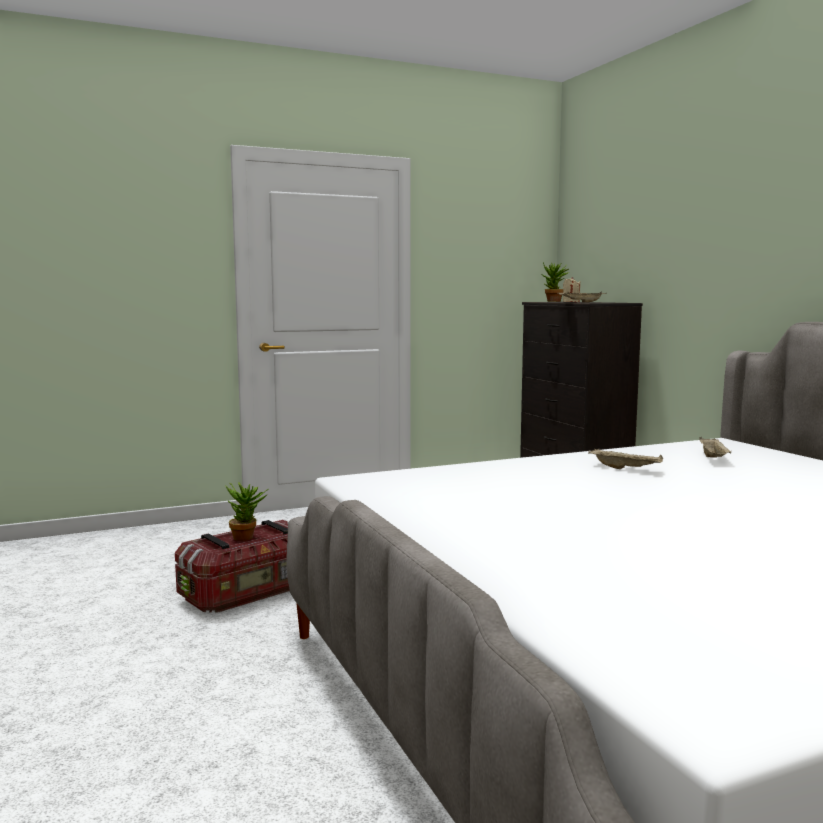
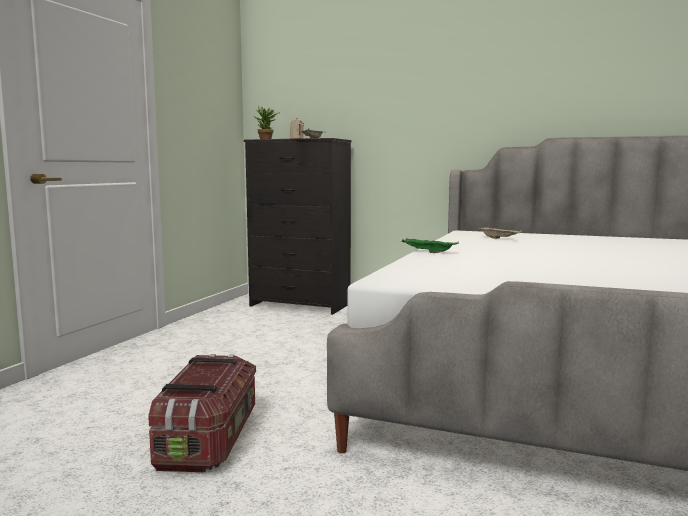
camera: 45 degrees left, 0 degrees up
(247, 537) = (202, 377): potted plant -> none
(533, 460) = (427, 252): none -> green tray
(626, 469) = (491, 248): beige tray -> none

